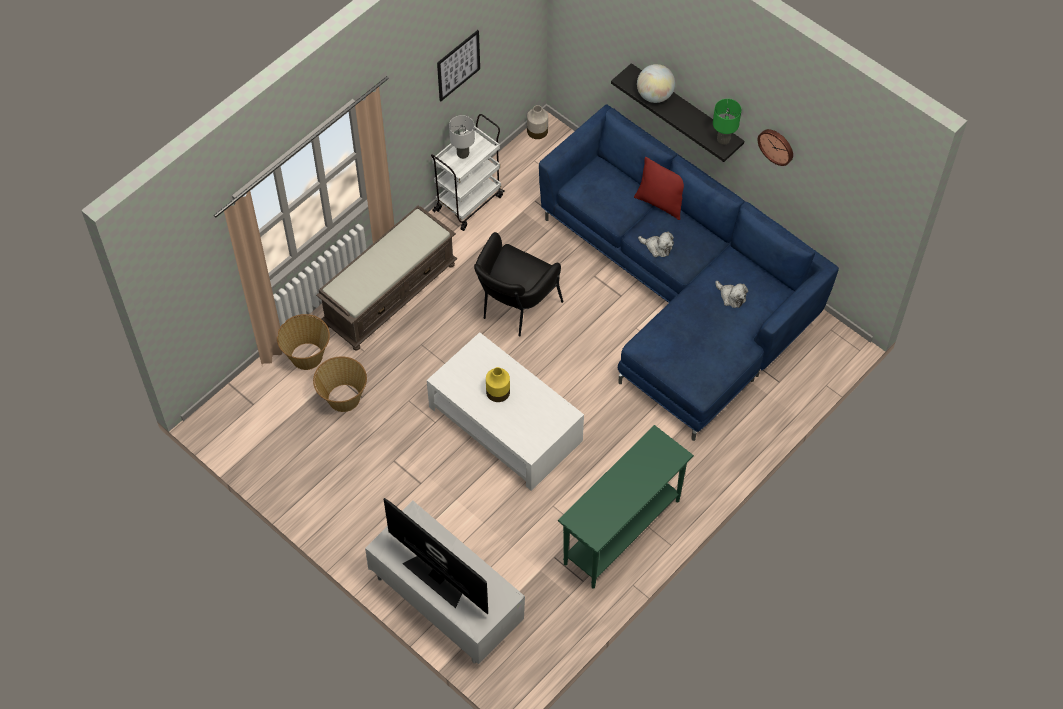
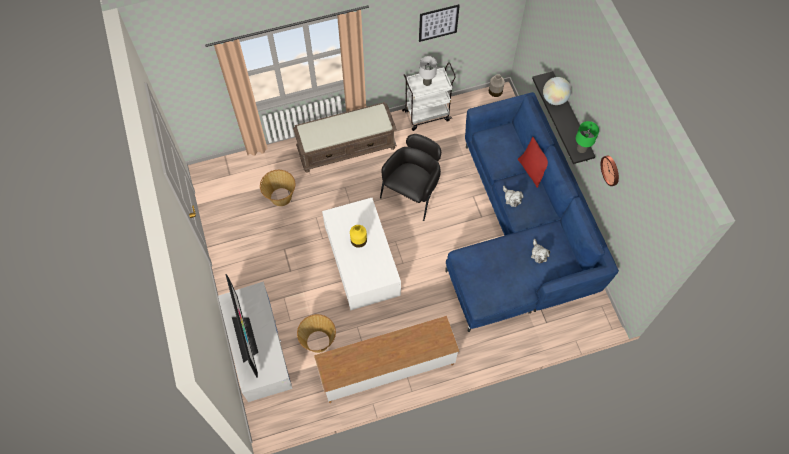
camera: 30 degrees right, 5 degrees up
(307, 355) = (277, 161): basket -> basket (318, 341)
(514, 309) = (412, 193): black armchair -> black armchair turned 150 degrees clockwise
(622, 533) = (387, 367): green console table -> tv stand

